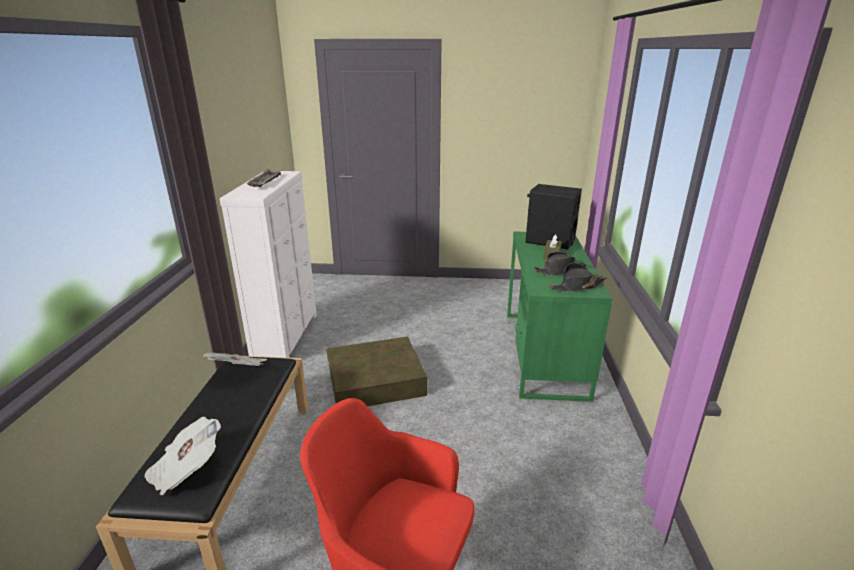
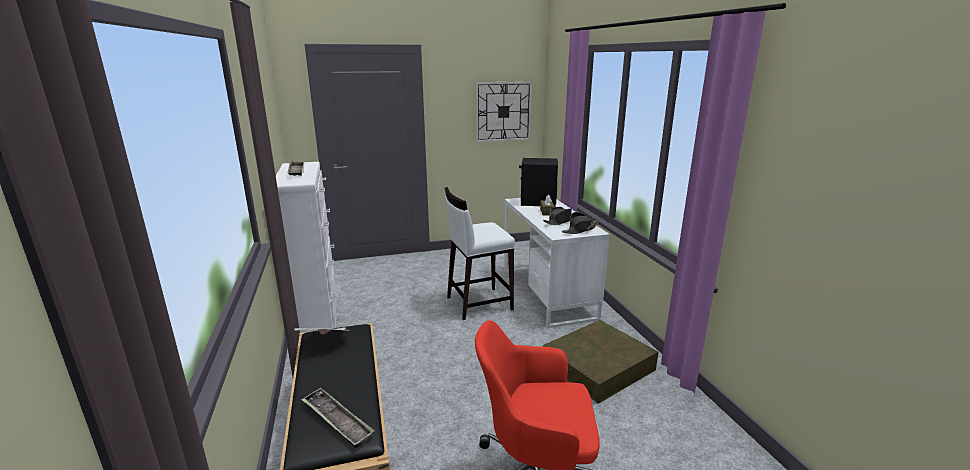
camera: 20 degrees left, 5 degrees down
(186, 469) = (337, 421): newspaper -> tray
(375, 380) = (423, 338): brown storage box -> brown storage box (598, 366)
(456, 350) = (478, 303): none -> white stool
(537, 123) = (503, 111): none -> wall clock
(543, 353) = (547, 293): green desk -> white desk

